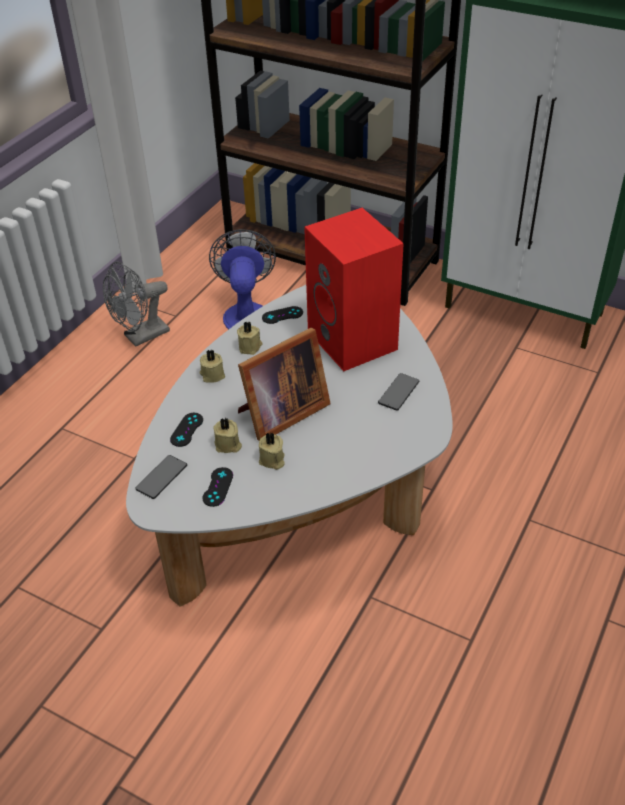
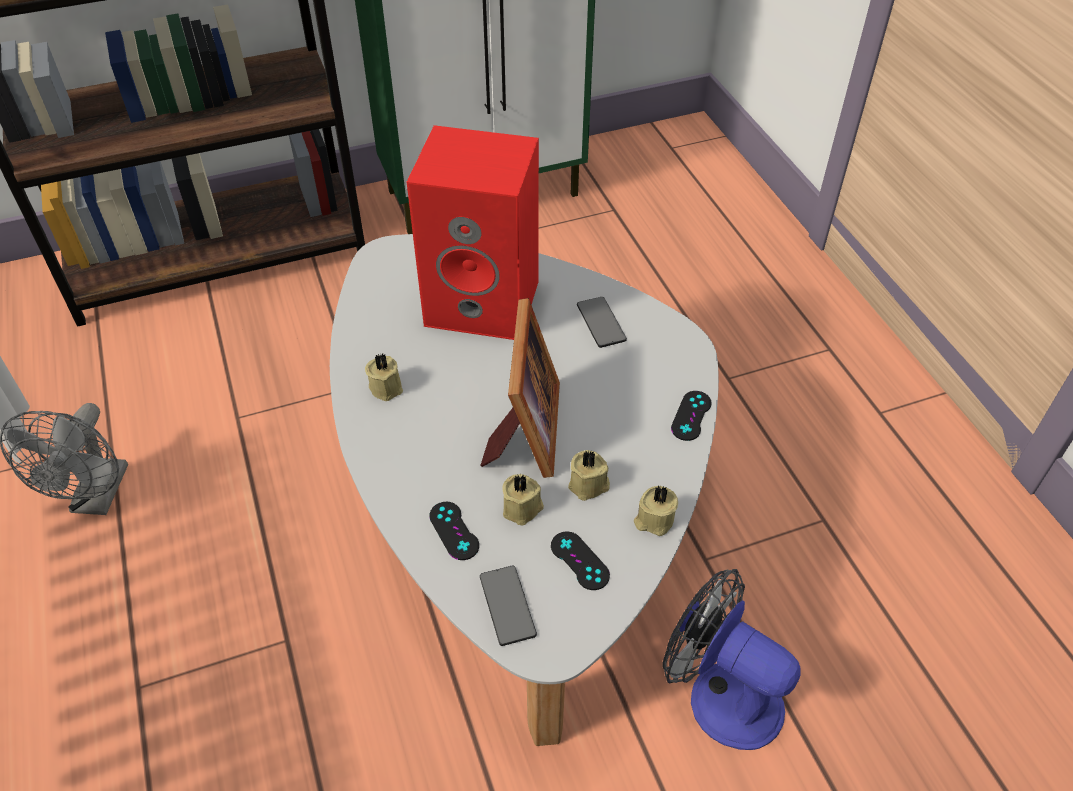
camera: 50 degrees left, 5 degrees up
(212, 375) = (390, 449): beige candle -> beige candle (653, 520)
(246, 312) = (198, 378): fan -> fan (720, 694)
(282, 315) = (370, 328): black game controller -> black game controller (691, 416)

